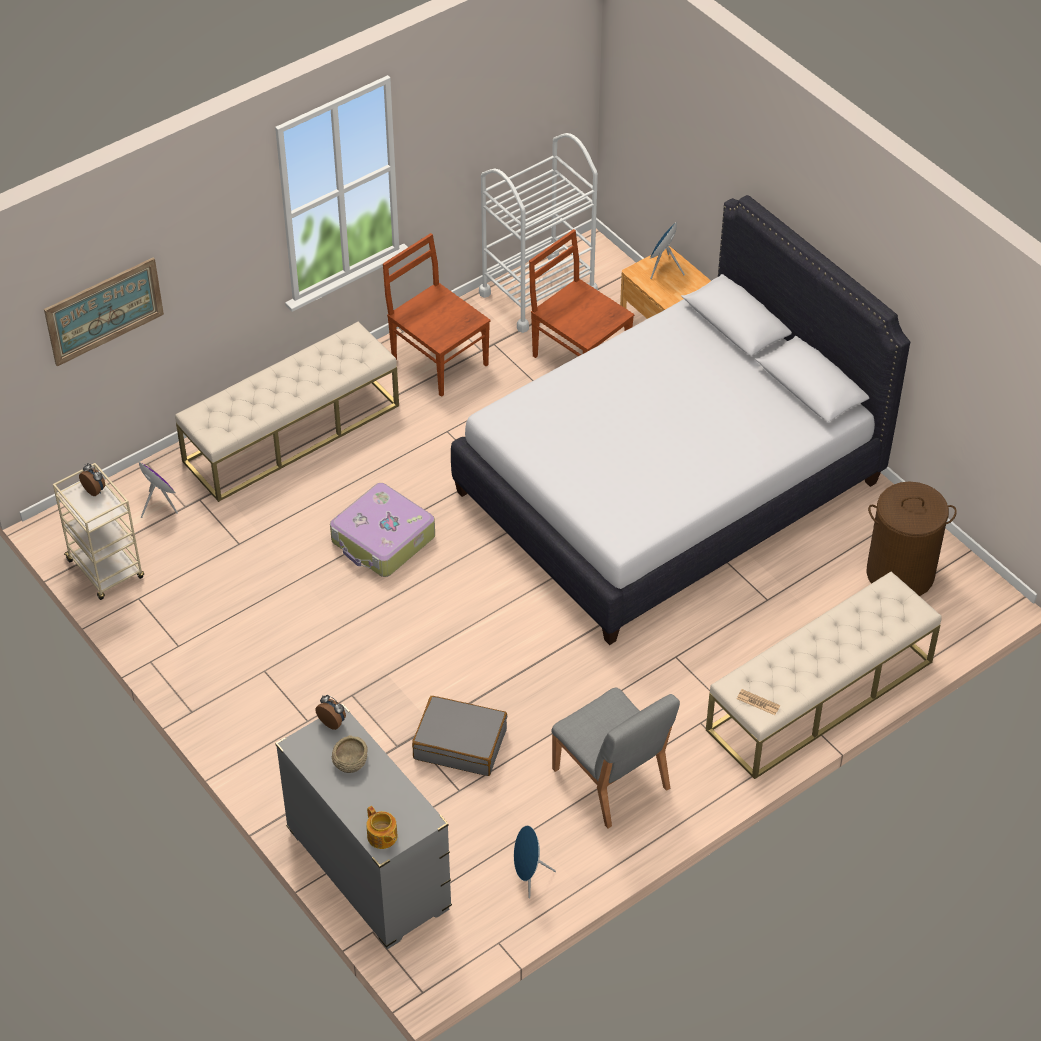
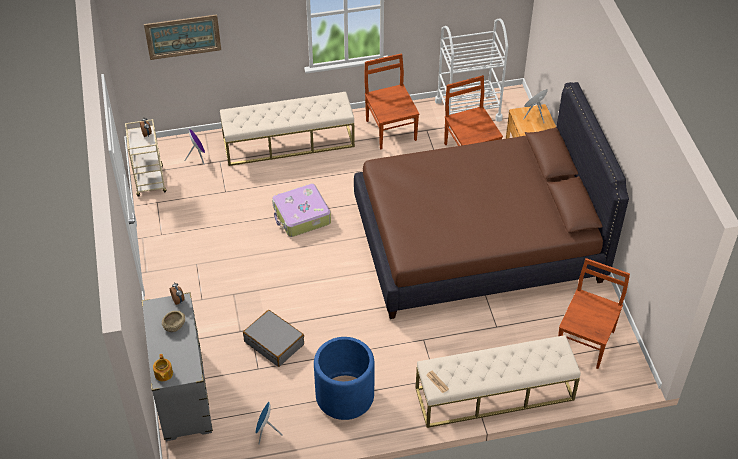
camera: 25 degrees right, 0 degrees up
(611, 780) = (344, 396): grey chair -> blue planter
(668, 486) = (477, 241): white bed -> brown bed
(900, 573) = (586, 340): brown laundry basket -> brown chair

